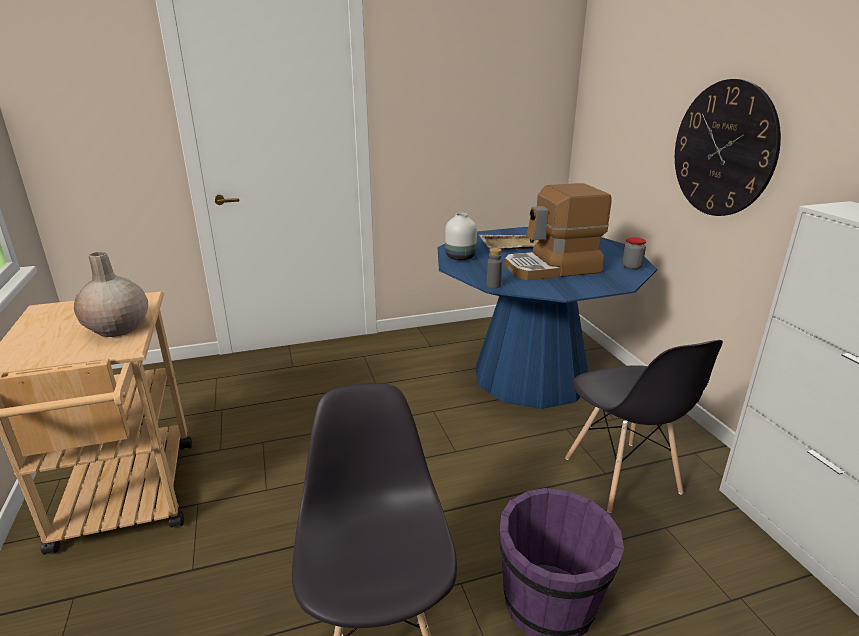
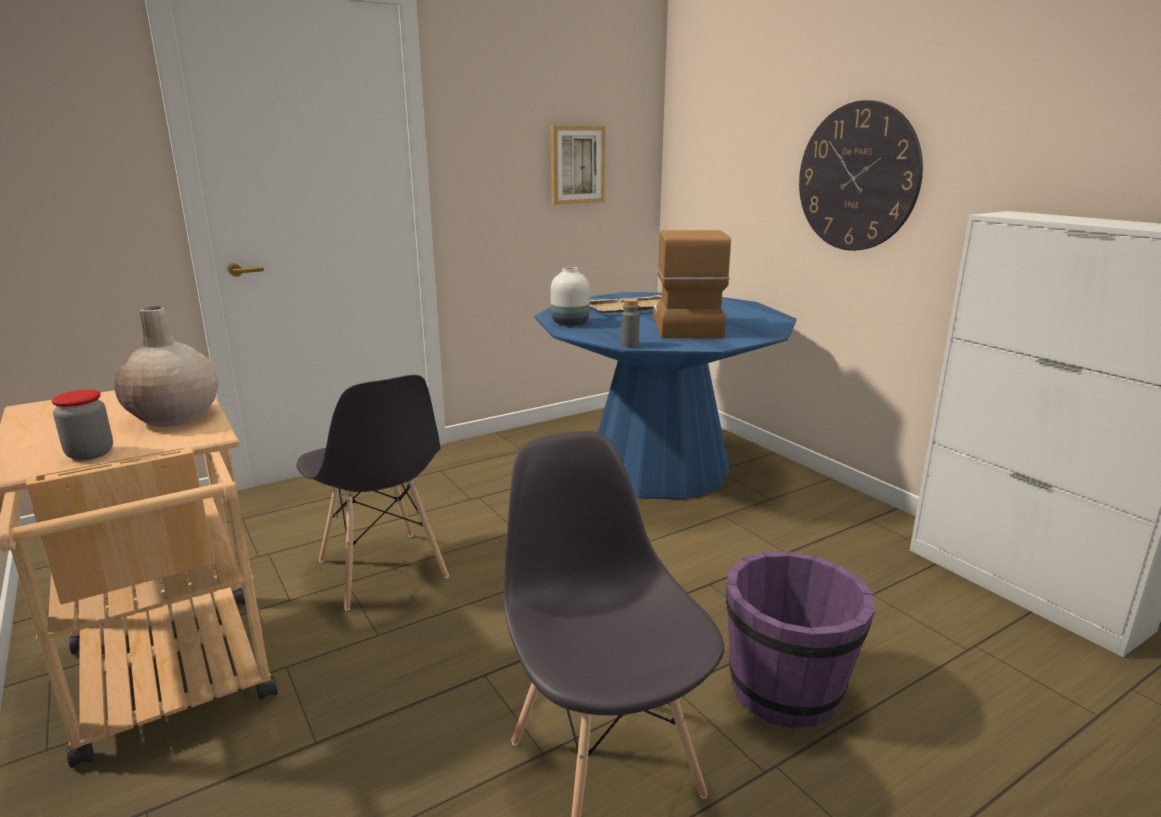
camera: 15 degrees left, 5 degrees down
(495, 119) = (576, 165): none -> picture
(552, 268) = (684, 325): coffee machine -> coffee machine turned 120 degrees clockwise
(622, 476) = (805, 553): grey chair -> grey chair (382, 570)
(631, 267) = (769, 318): jar -> jar (90, 454)

